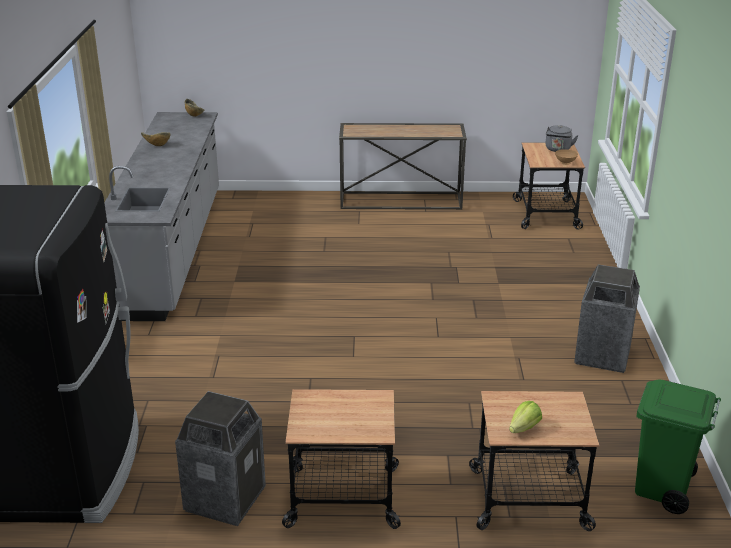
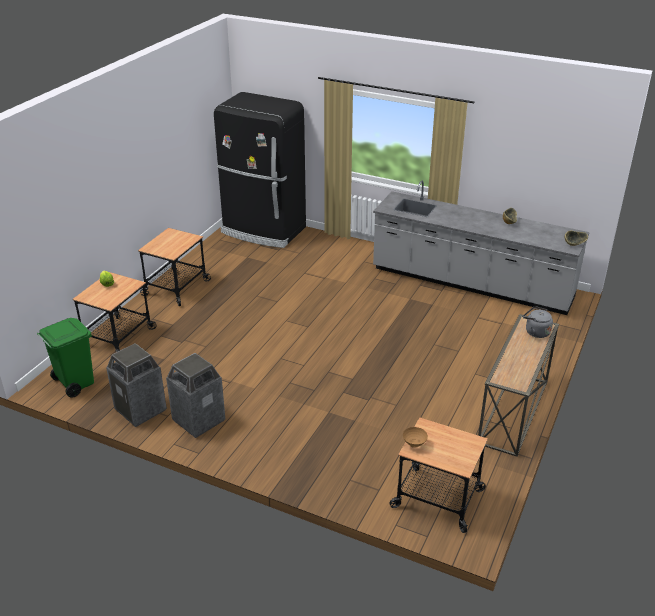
camera: 115 degrees right, 5 degrees up
(225, 499) = (206, 260): trash can -> trash can (141, 410)
(558, 149) = (453, 455): grey kettle -> grey kettle (535, 332)

